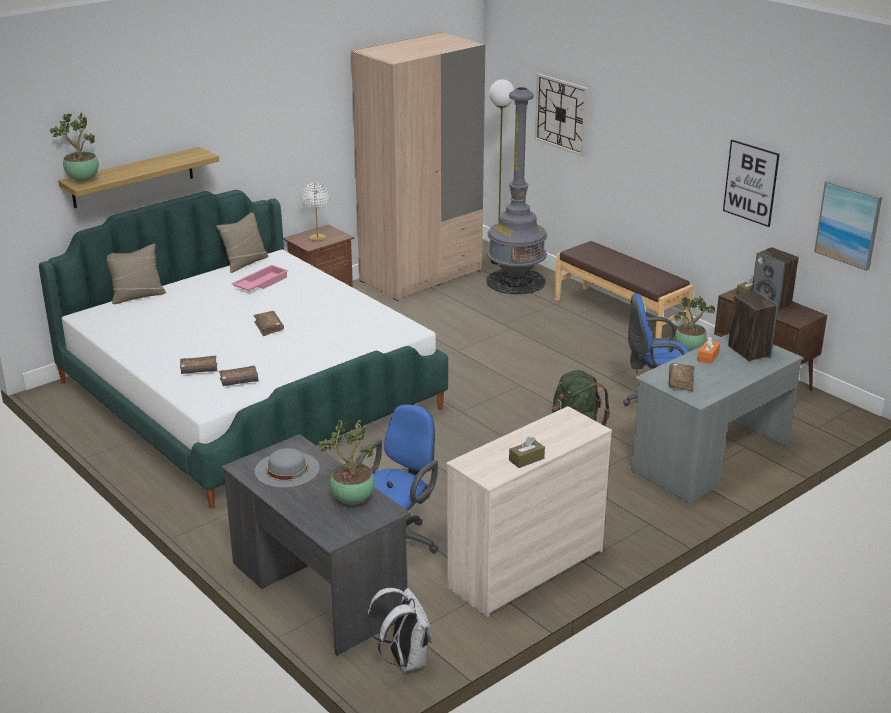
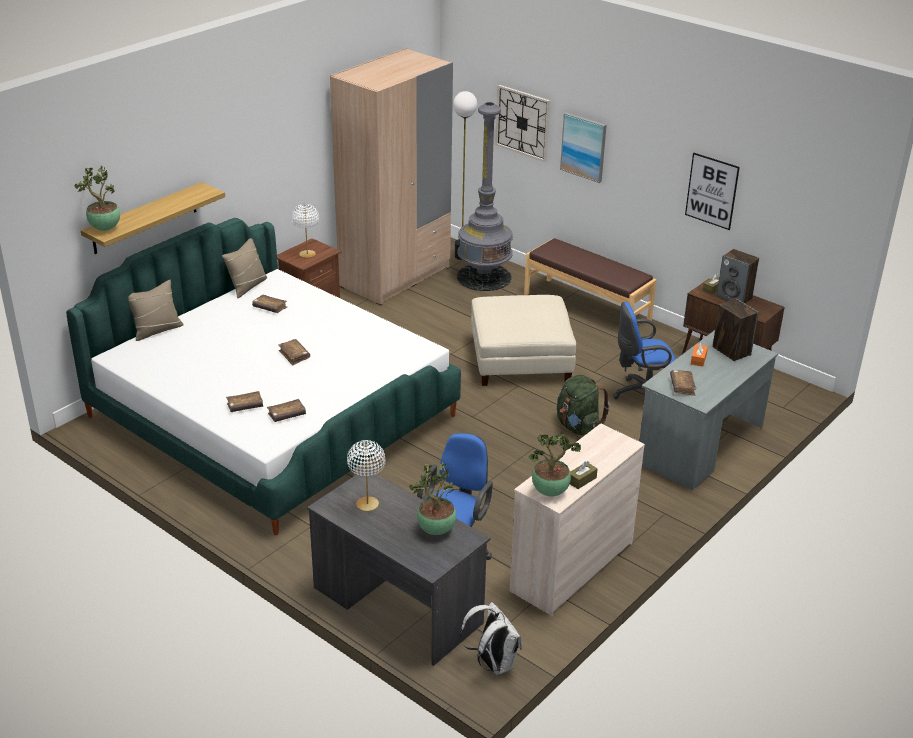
camera: 10 degrees left, 5 degrees up
(260, 283) = (269, 308): pink tray -> brown book
(287, 469) = (367, 505): grey hat -> white table lamp
(531, 361) = (521, 360): none -> beige ottoman
(690, 349) = (657, 337): potted plant -> potted plant (551, 492)
(848, 224) = (804, 229): picture -> picture (584, 147)

